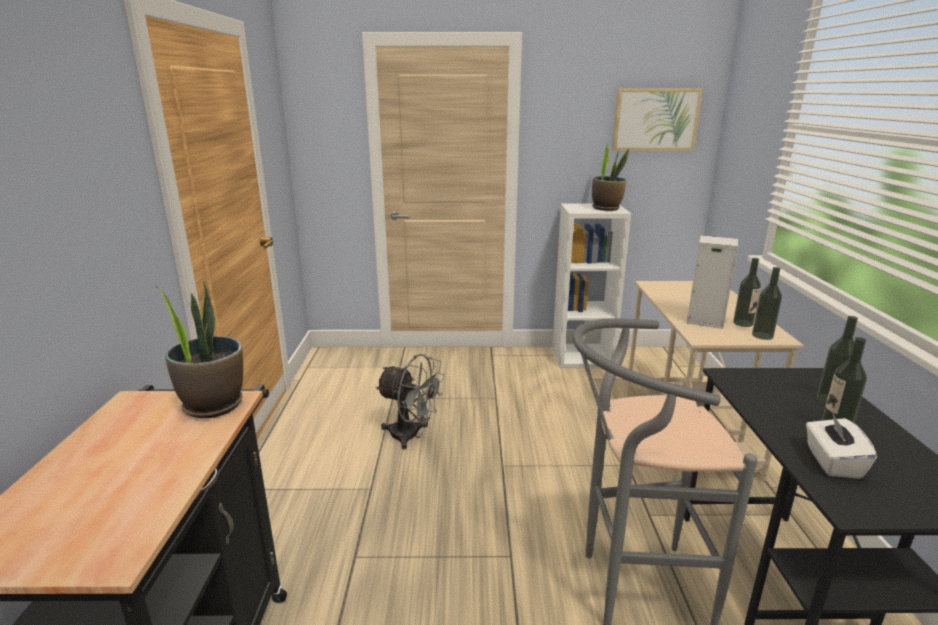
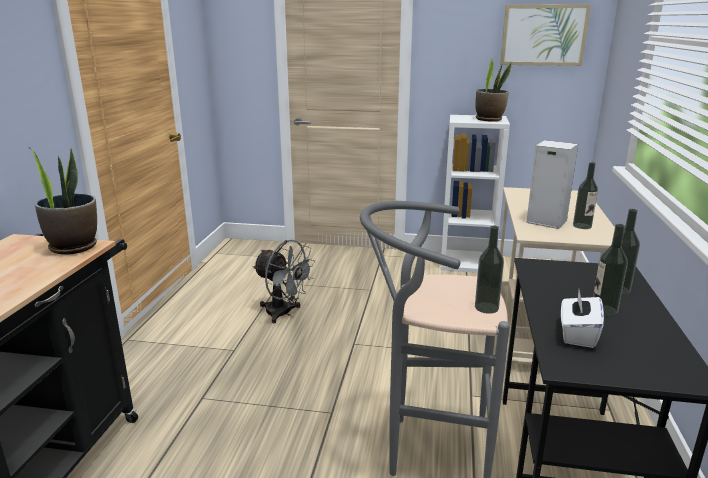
camera: 10 degrees right, 0 degrees up
(762, 335) = (593, 237): bottle -> bottle (486, 308)

